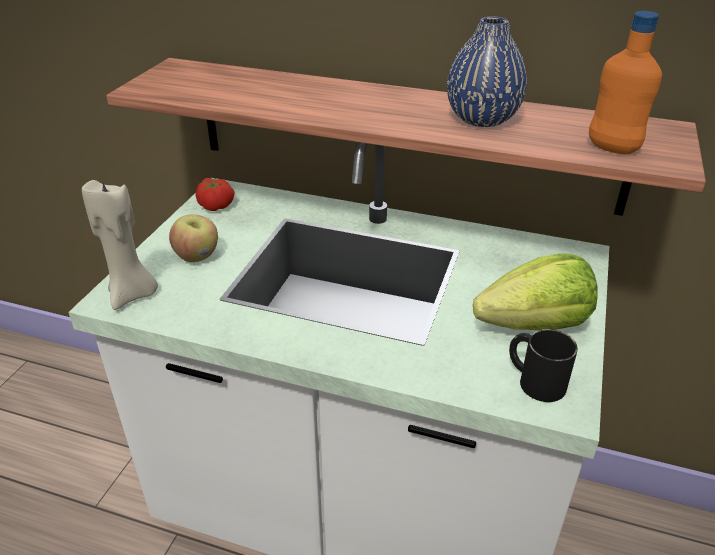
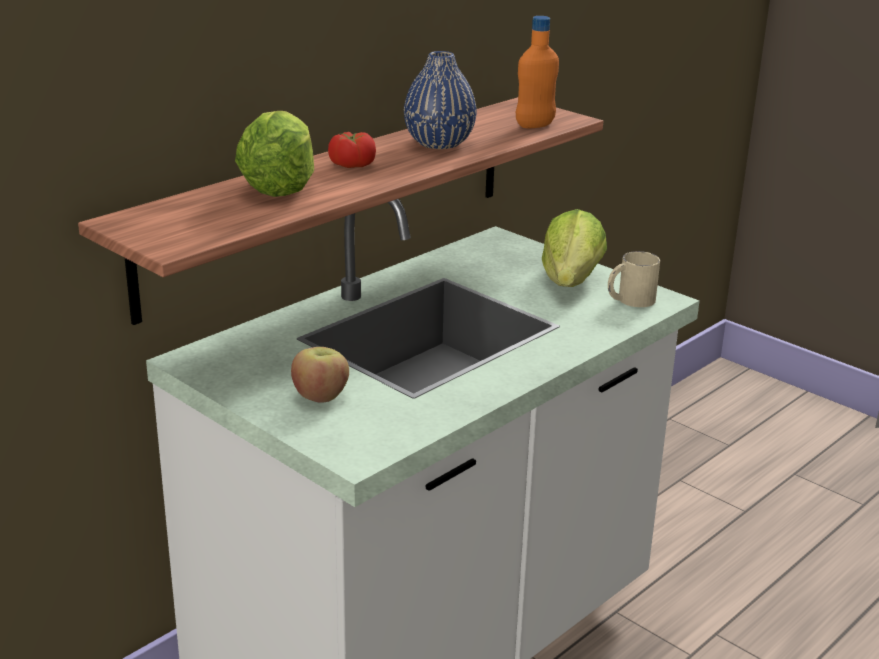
camera: 65 degrees left, 10 degrees down
(132, 294) = (359, 442): beige candle -> none
(216, 205) = (221, 368): tomato -> tomato (352, 164)
(295, 89) = (280, 186): none -> lettuce
(534, 380) = (629, 300): black mug -> beige mug

